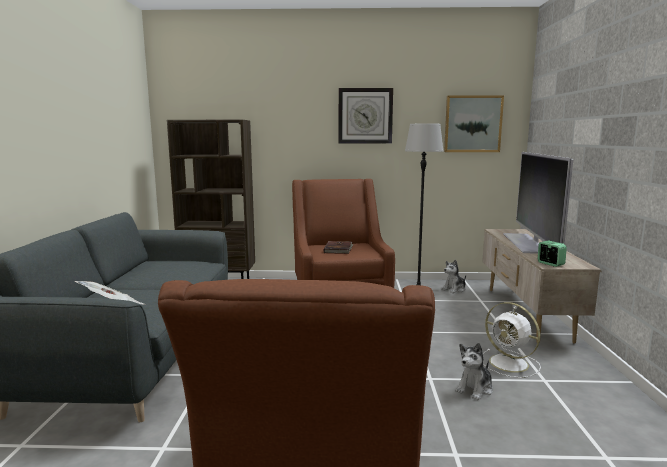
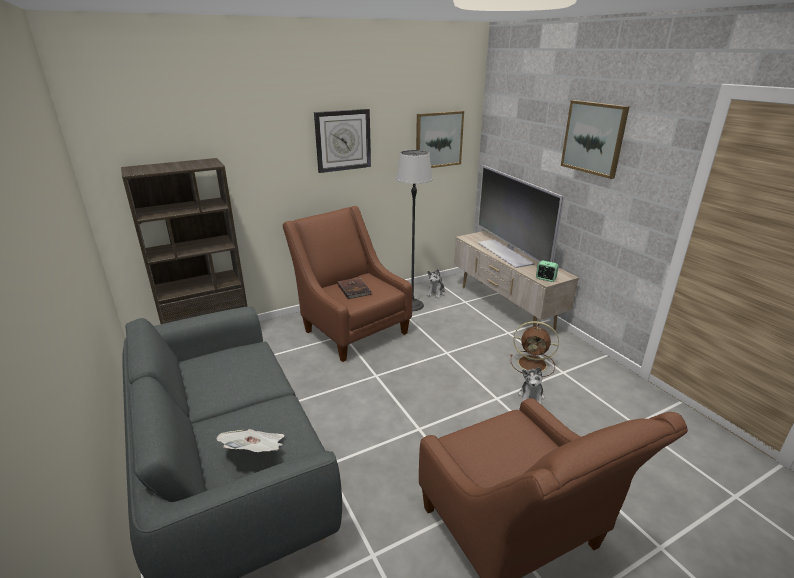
camera: 30 degrees left, 15 degrees up
(510, 364) = (533, 364): white fan -> brown fan
(616, 89) = (594, 138): none -> picture

